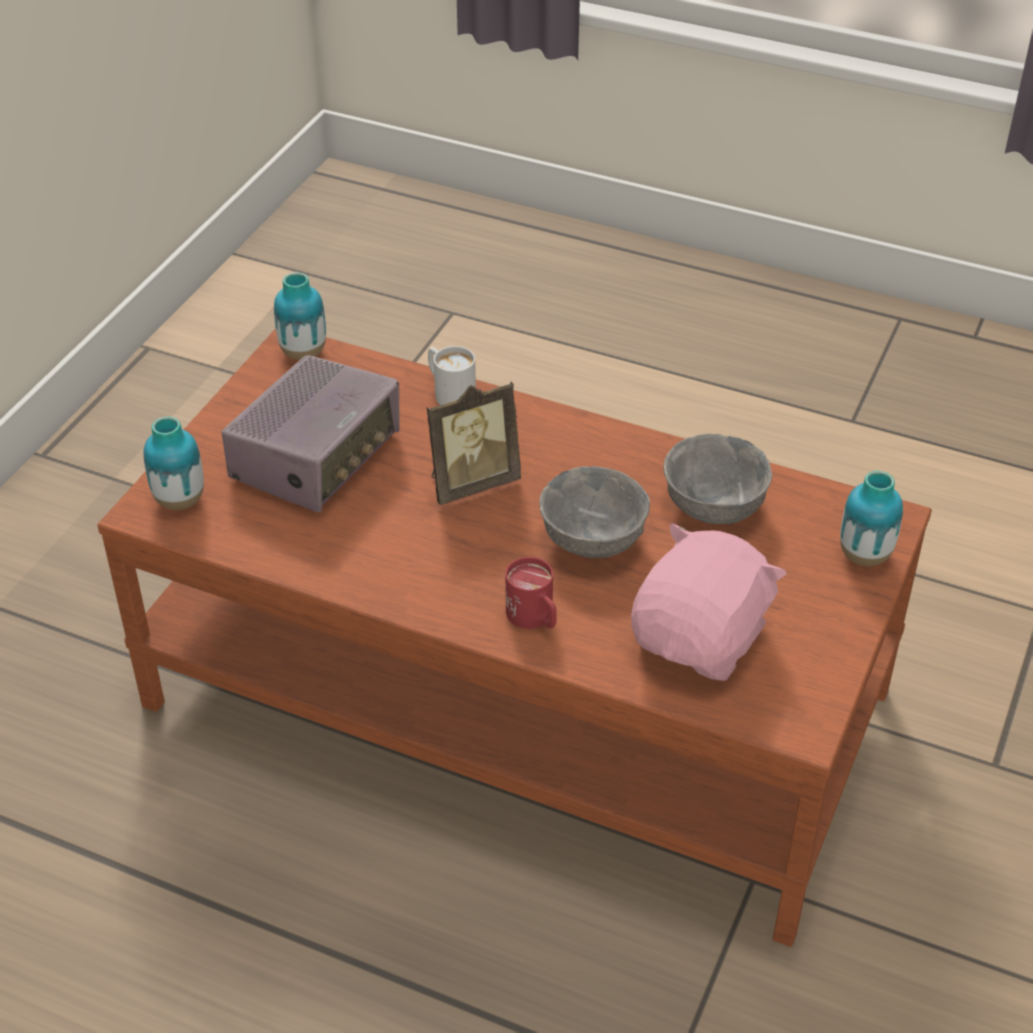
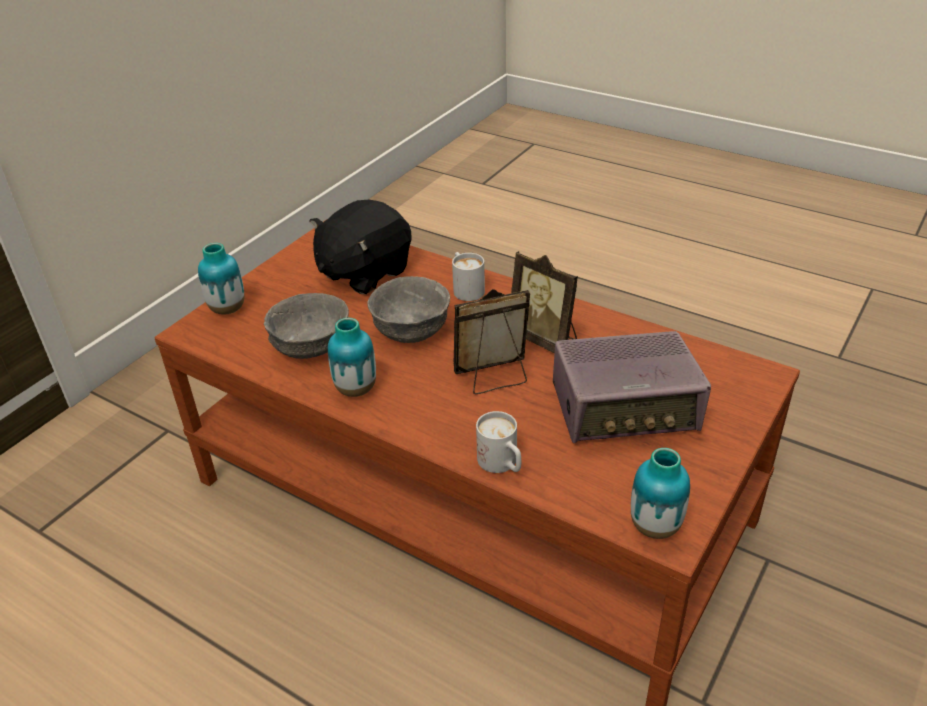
camera: 170 degrees left, 5 degrees down
(180, 500) = (737, 381): vase -> vase (356, 389)
(317, 457) = (625, 409): radio -> radio turned 135 degrees counterclockwise
(412, 541) = (545, 339): none -> picture frame
(535, 619) = (466, 288): red mug -> white mug
(701, 639) = (364, 272): pink plush toy -> black plush toy

